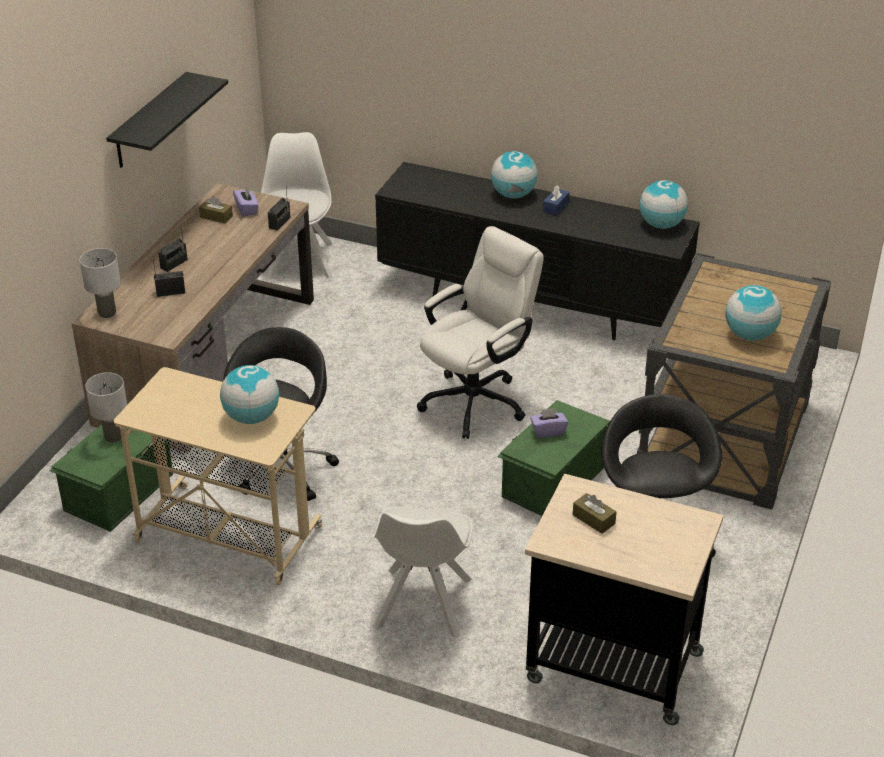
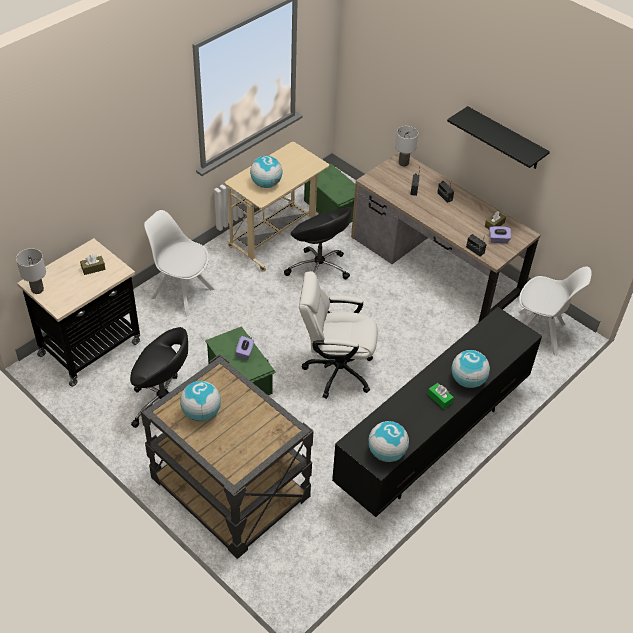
camera: 110 degrees right, 10 degrees up
(114, 437) = (341, 185): white table lamp -> white table lamp (38, 290)
(476, 401) = (335, 371): white office chair -> white office chair turned 120 degrees clockwise
(555, 207) = (439, 399): blue tissue box -> green tissue box

